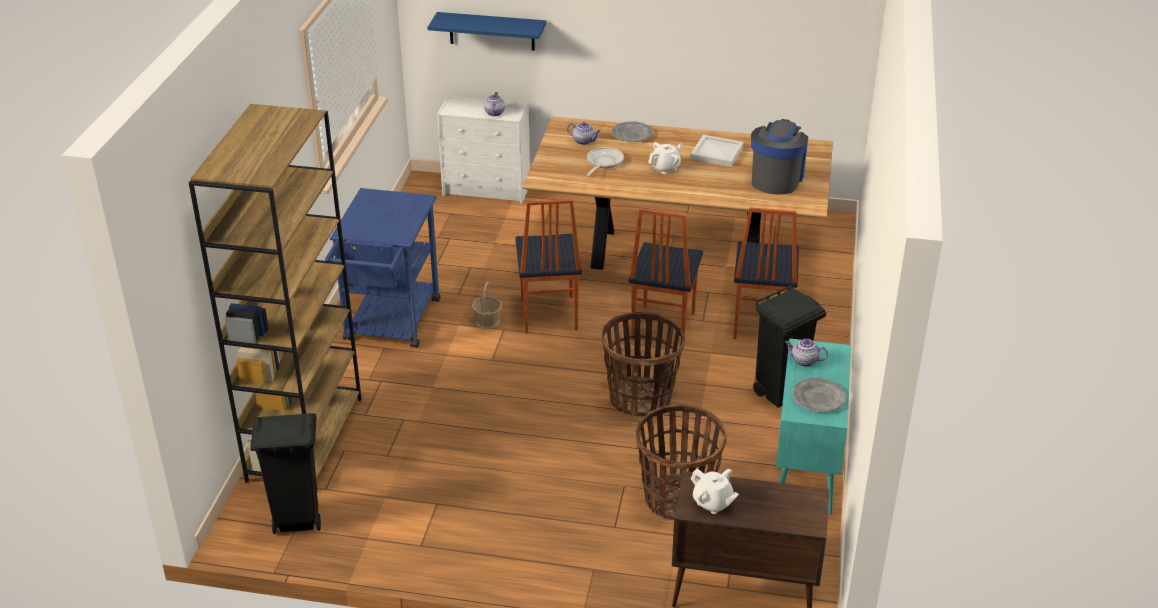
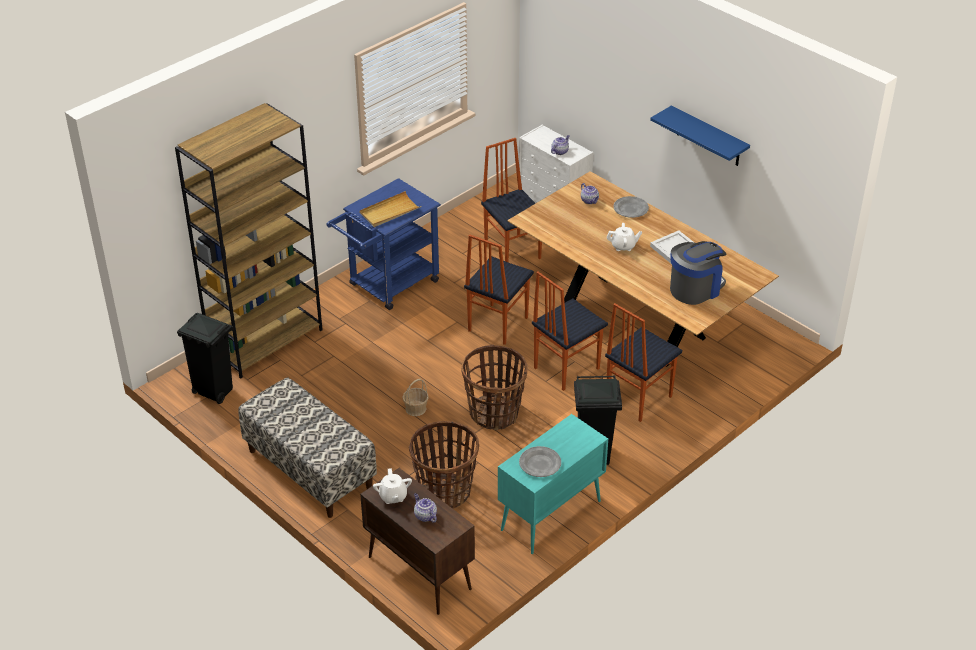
camera: 35 degrees right, 5 degrees up
(390, 221) = (389, 212): none -> beige tray
(487, 321) = (452, 311): basket -> basket (415, 408)
(488, 242) = (513, 251): none -> chair
(492, 31) = (575, 86): blue shelf -> blue shelf (708, 137)
(505, 549) = (309, 470): none -> bench
(603, 162) = (584, 224): frying pan -> none
(804, 361) = (561, 434): teapot -> teapot (425, 516)

